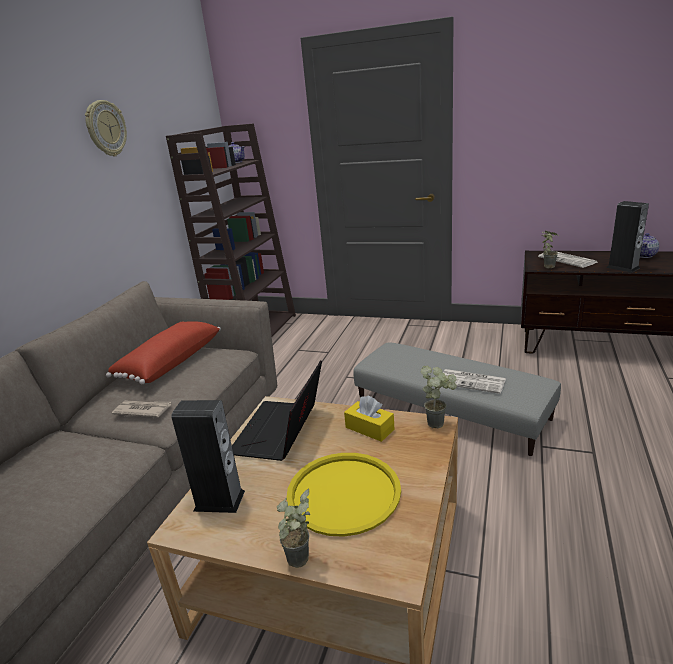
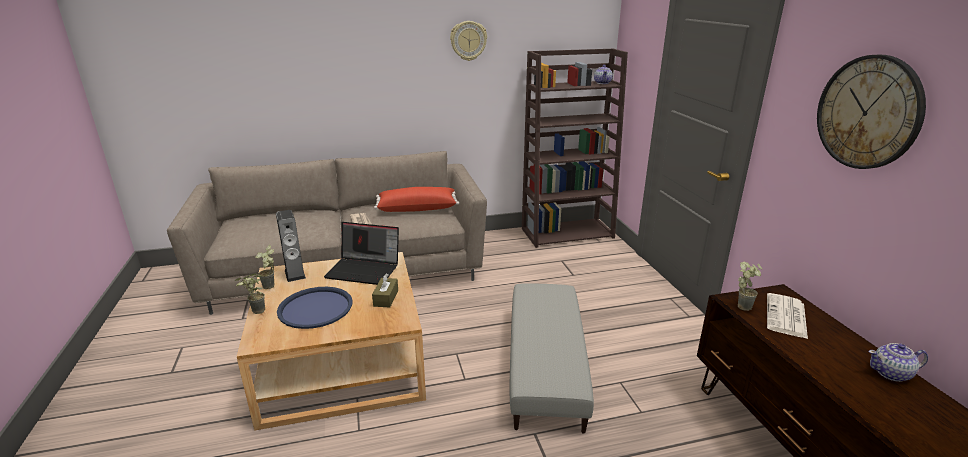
camera: 55 degrees right, 0 degrees up
(281, 432) = (365, 270): laptop -> laptop turned 150 degrees counterclockwise
(343, 493) = (315, 308): yellow tray -> blue tray
(369, 428) = (386, 298): yellow tissue box -> brown tissue box
(439, 422) = (409, 322): potted plant -> potted plant (271, 287)
(473, 381) = (539, 344): newspaper -> none
(559, 100) = (868, 112): none -> wall clock
(623, 267) = (810, 359): speaker -> none

